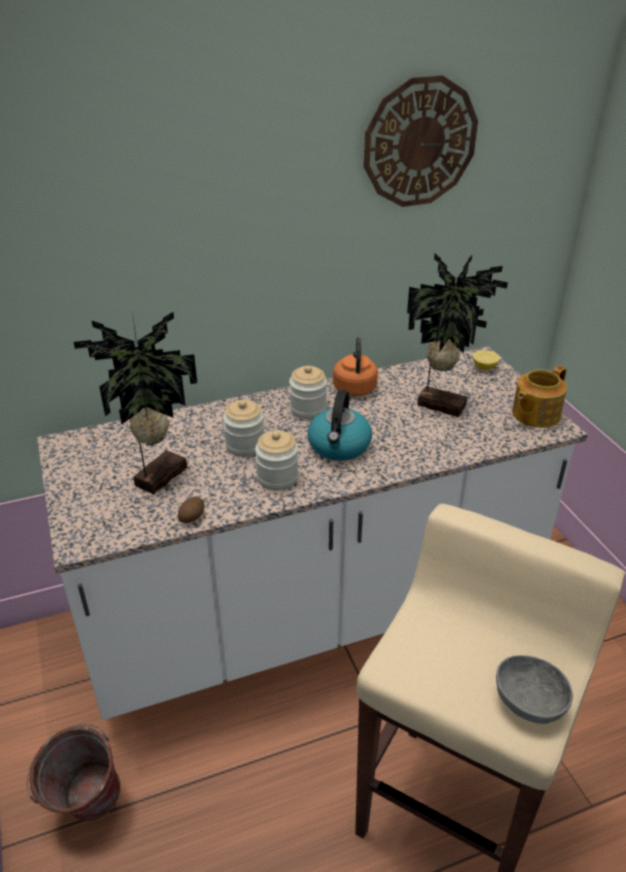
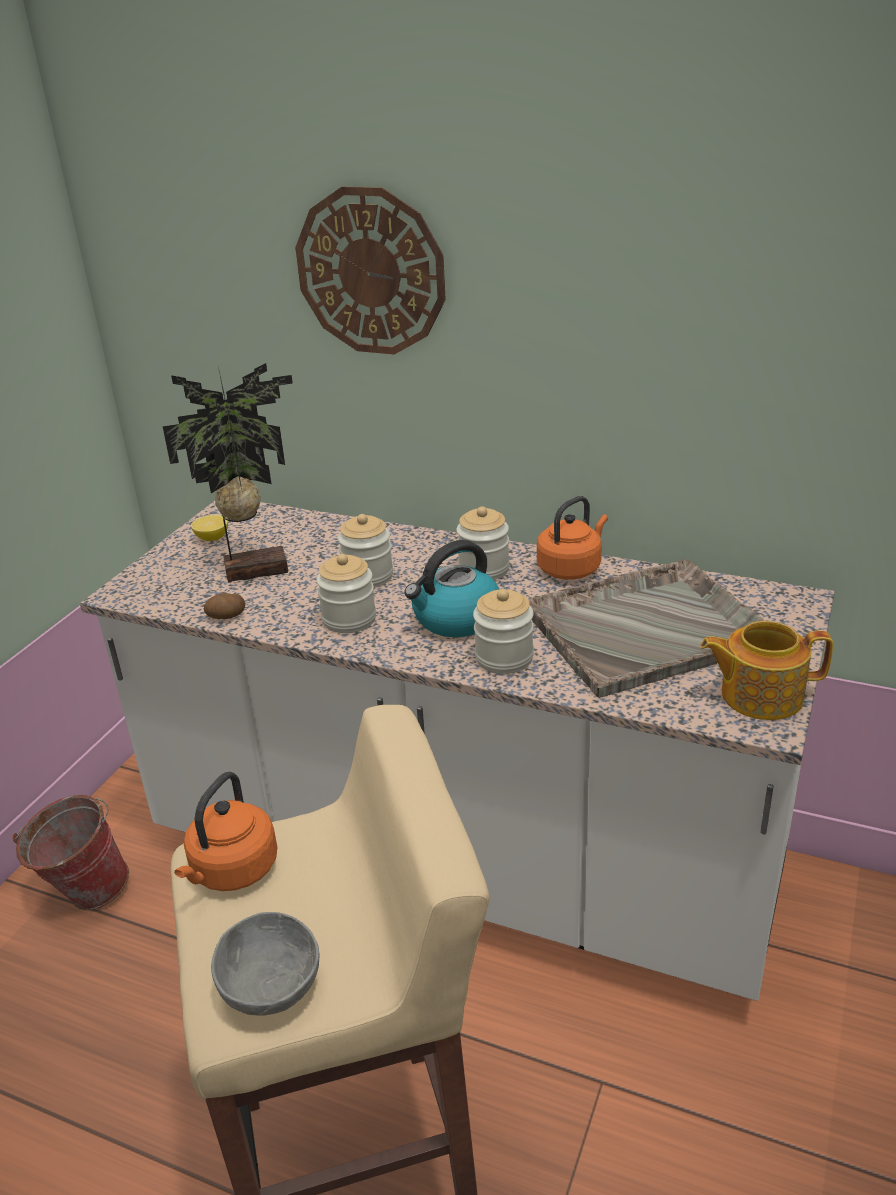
camera: 45 degrees right, 5 degrees down
(399, 455) = (504, 658): none -> jar
(418, 664) = (232, 871): none -> orange kettle
(420, 143) = (711, 228): wall clock -> wall clock (371, 272)
(441, 404) = (648, 628): potted plant -> grey tray
(484, 367) = (781, 612): lemon -> lemon (212, 538)

